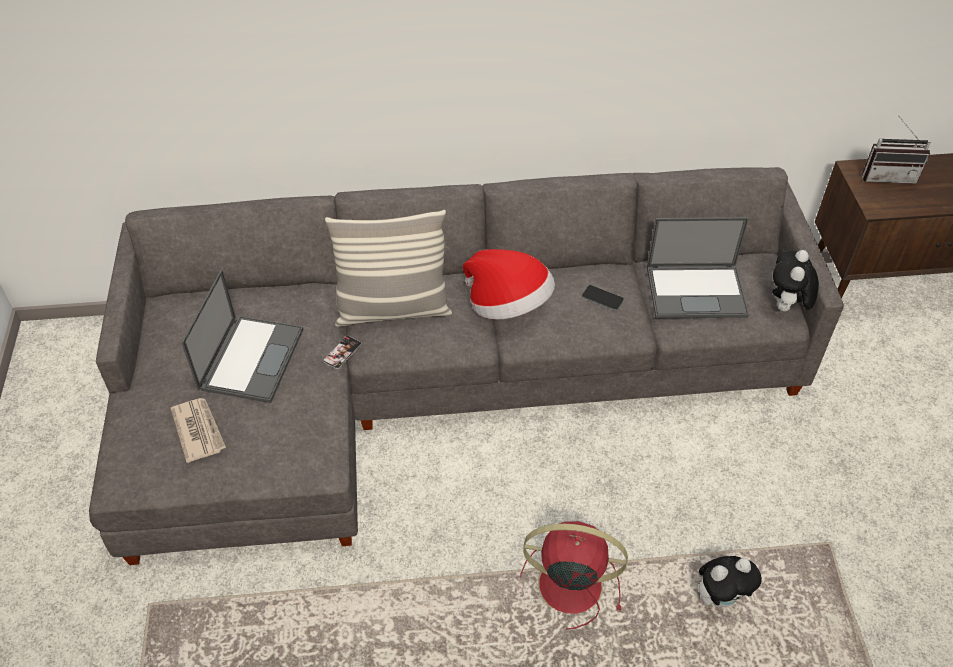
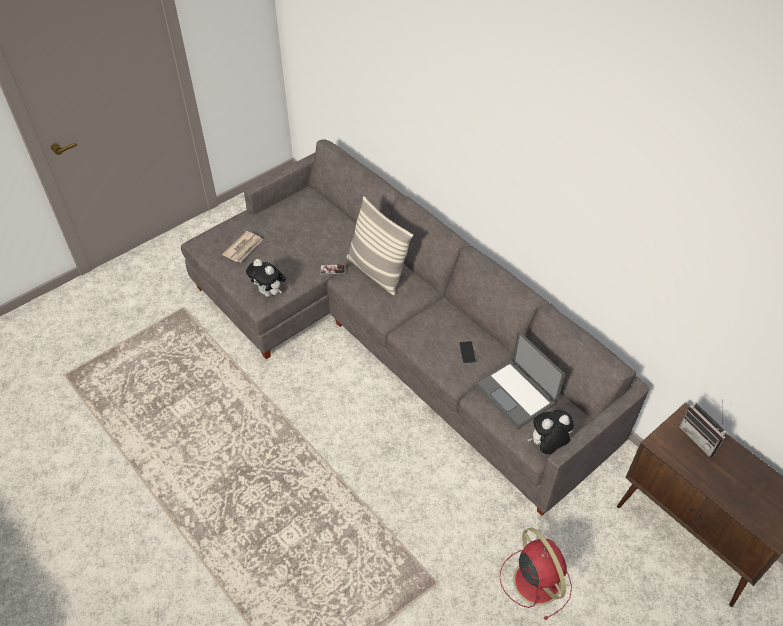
camera: 55 degrees right, 0 degrees up
(251, 357) = (299, 239): laptop -> none
(508, 305) = (423, 315): hat -> none
(566, 585) = (309, 462): red fan -> red fan (535, 580)
(720, 597) = (355, 540): plush toy -> plush toy (269, 293)

